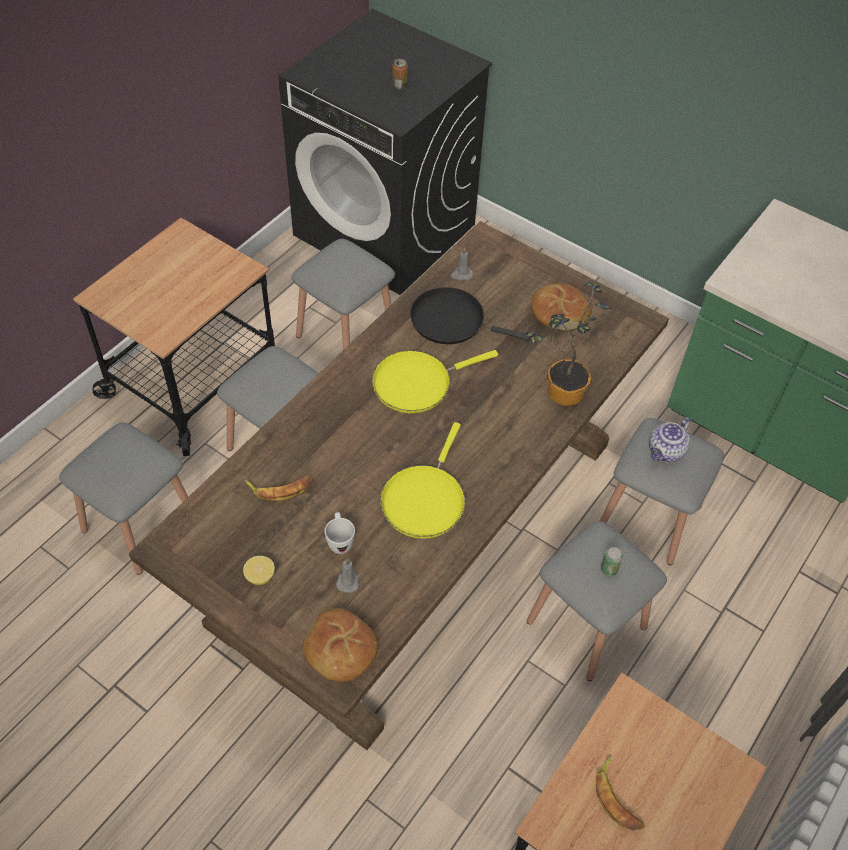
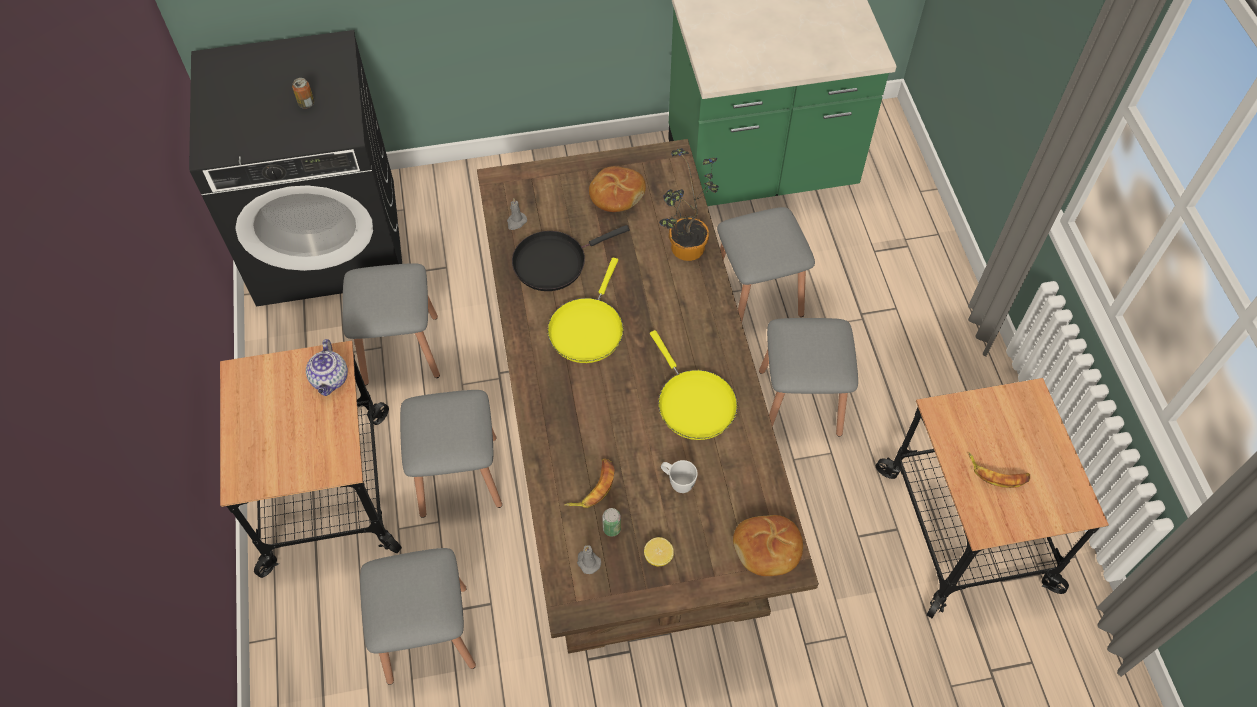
camera: 45 degrees left, 5 degrees up
(348, 581) = (715, 502): grey candle -> grey candle (588, 562)
(608, 569) = (817, 347): can -> can (611, 529)
(665, 452) = (760, 238): teapot -> teapot (330, 380)

